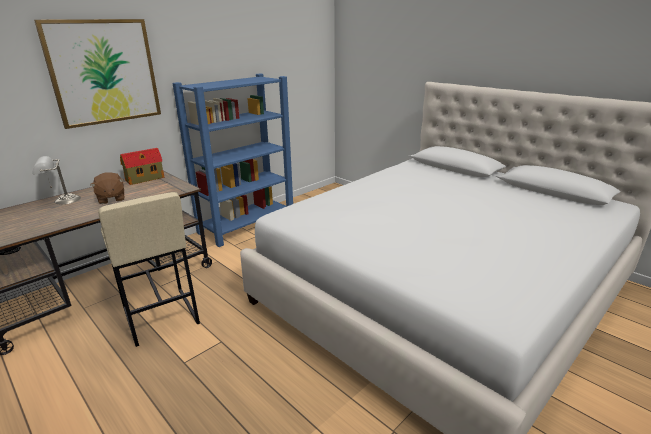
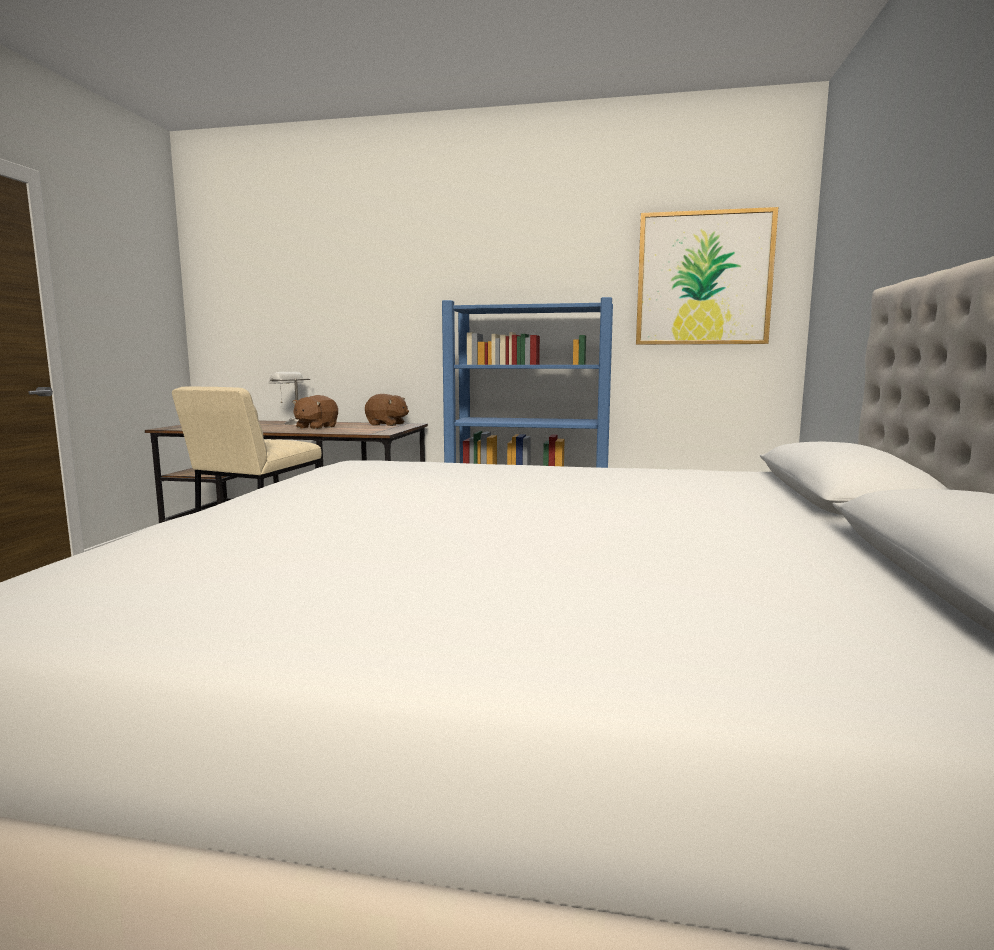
camera: 55 degrees right, 15 degrees down
(104, 72) = (380, 287): picture -> picture (703, 279)
(144, 179) = (386, 424): toy house -> brown plush toy

